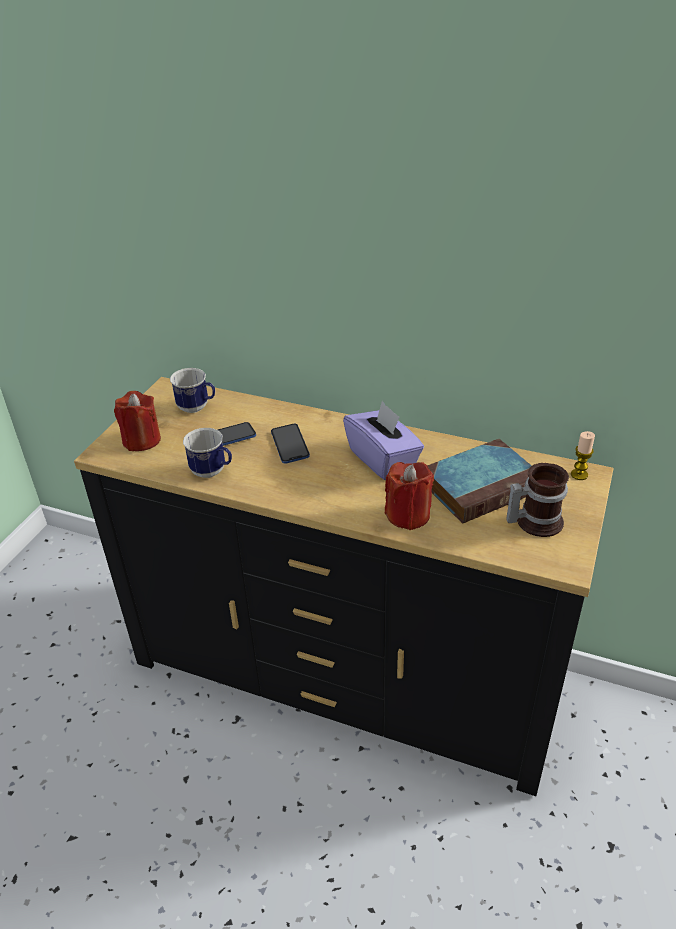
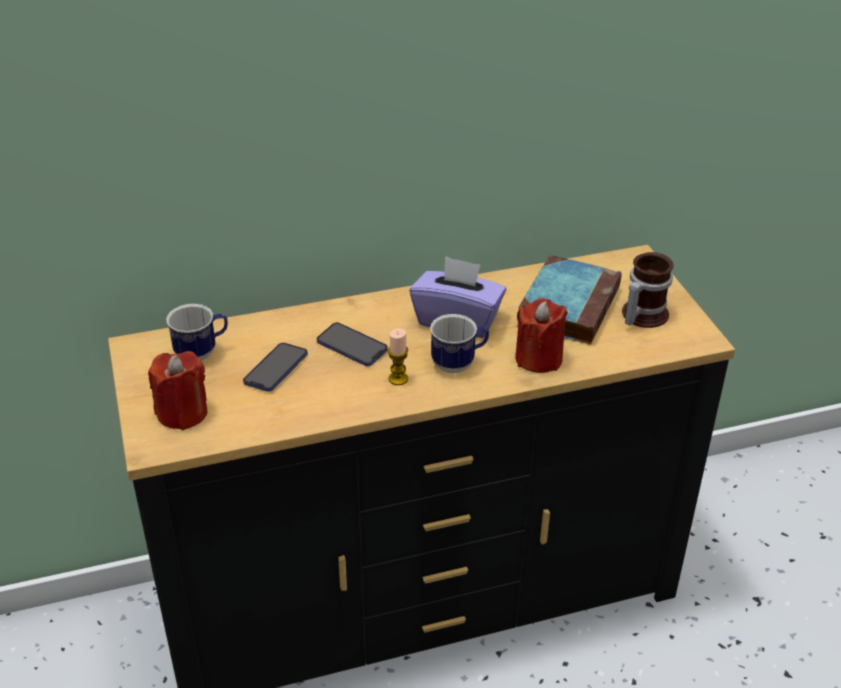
camera: 40 degrees left, 0 degrees up
(213, 472) = (307, 408): mug -> mug (459, 364)
(579, 475) = (631, 261): candle -> candle (398, 379)

